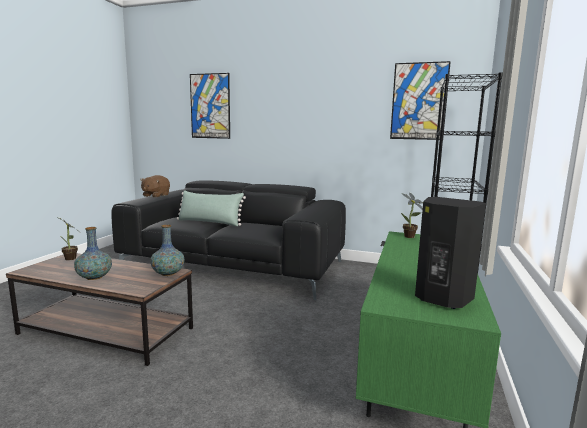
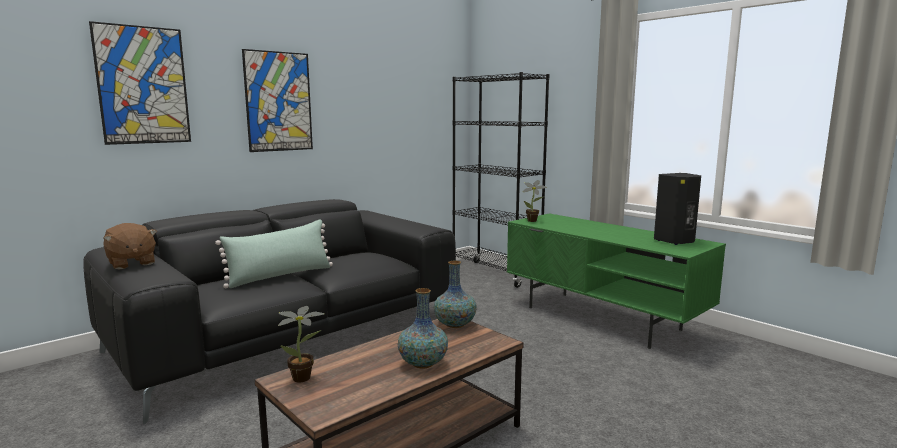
camera: 60 degrees left, 0 degrees up
(419, 101) = (423, 89): picture -> picture (278, 101)

